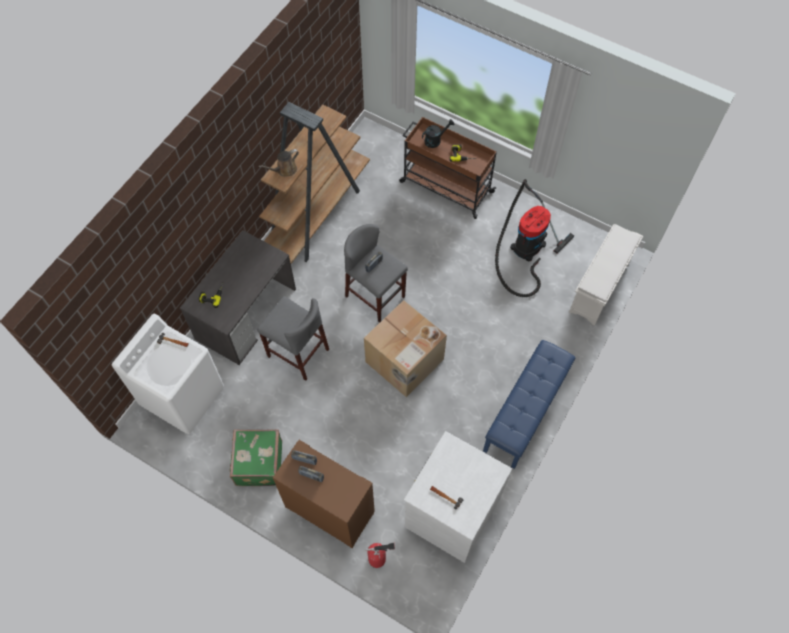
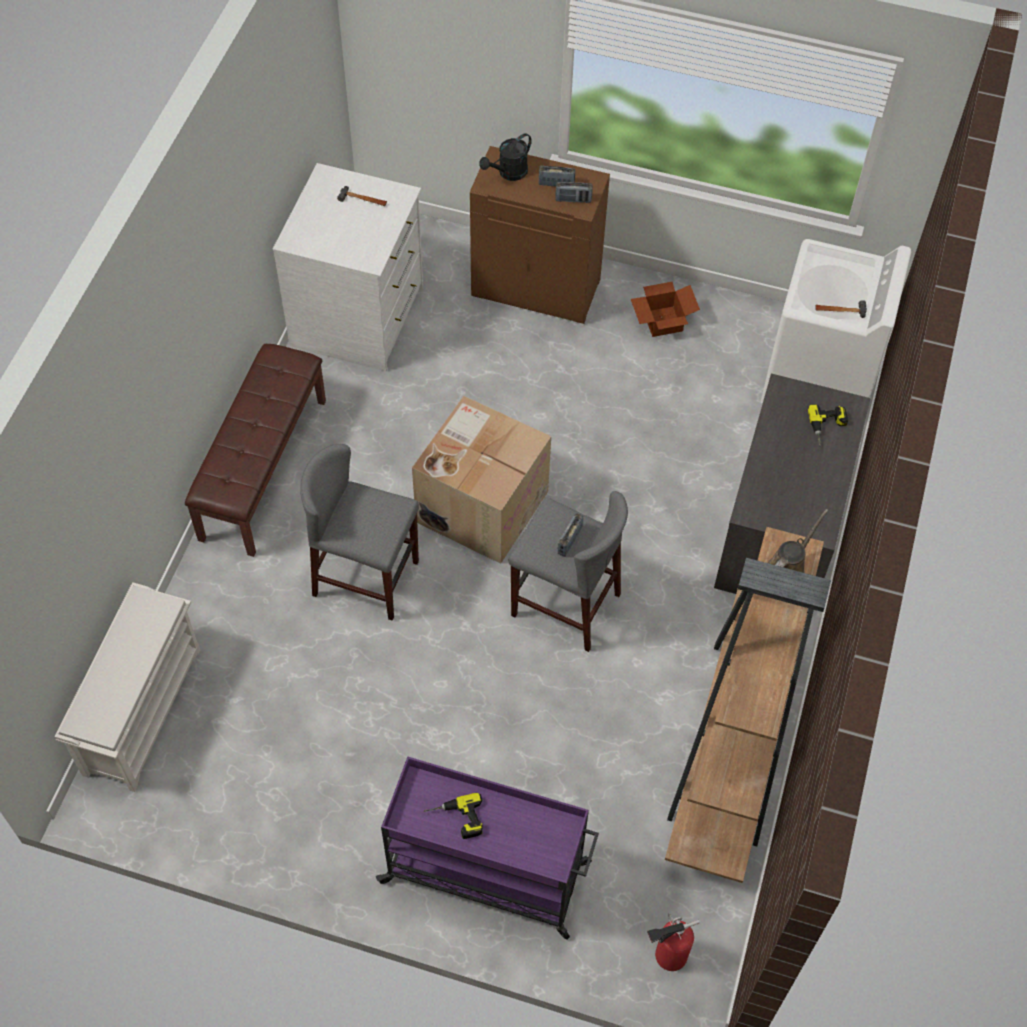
camera: 165 degrees right, 5 degrees down
(258, 464) = (661, 321): green suitcase -> cardboard box
(298, 353) = (665, 483): grey stool -> grey stool (366, 578)
(379, 558) = (449, 248): fire extinguisher -> fire extinguisher (667, 956)
(435, 140) = (523, 844): black watering can -> black watering can (508, 173)
(445, 186) = (488, 873): brown cart -> purple cart
(526, 249) = (294, 761): vacuum cleaner -> none
(526, 412) = (262, 468): blue bench -> brown bench

